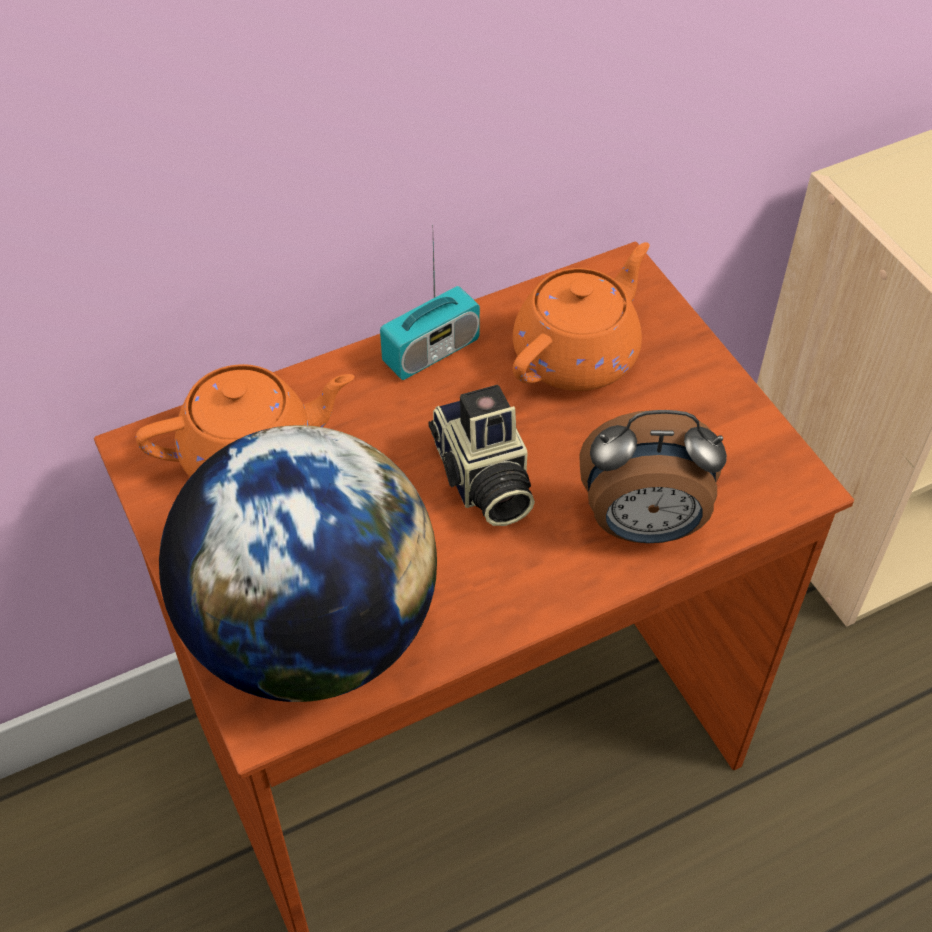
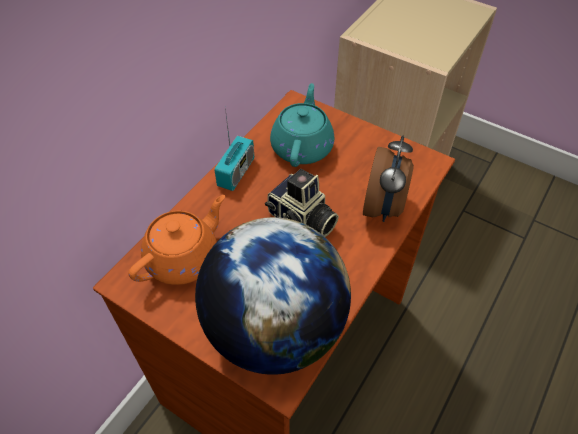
camera: 30 degrees left, 0 degrees up
(578, 354) = (302, 146): orange teapot -> turquoise teapot
(644, 526) = (384, 207): alarm clock -> alarm clock turned 45 degrees counterclockwise

